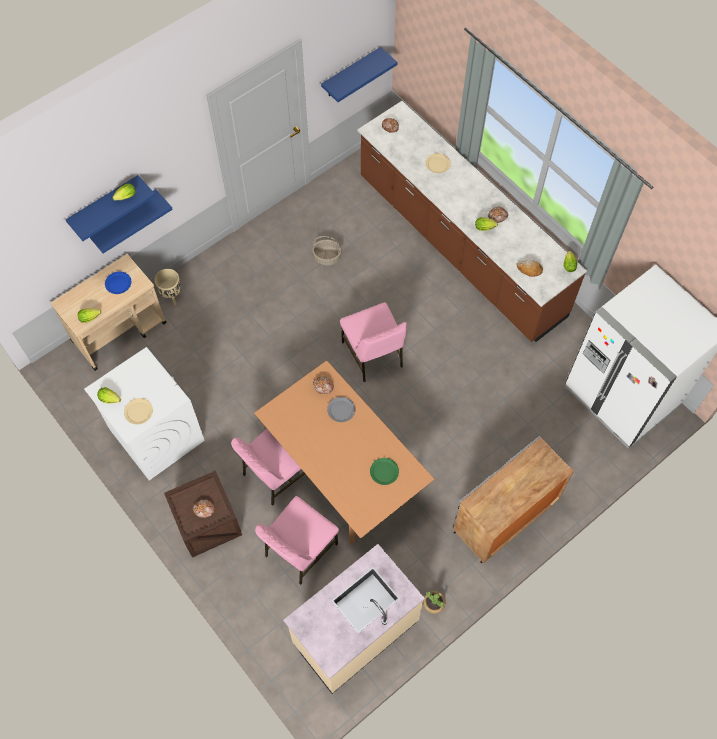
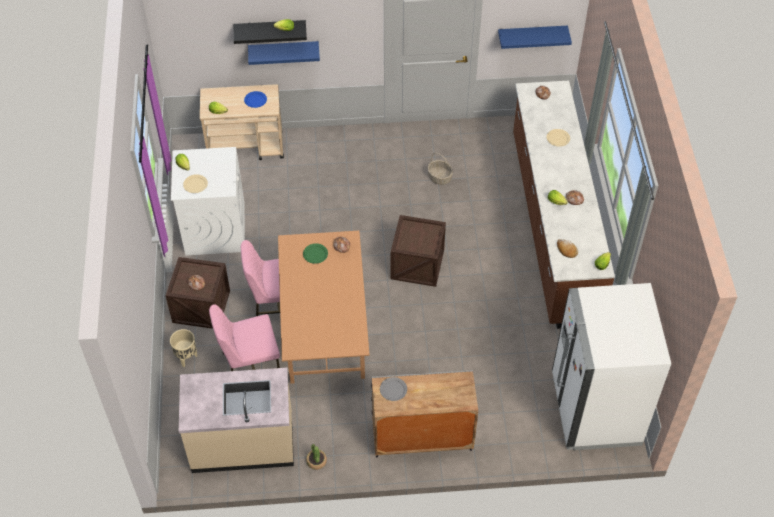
camera: 35 degrees right, 10 degrees down
(105, 204) = (270, 30): blue shelf -> black shelf
(172, 296) = (302, 143): beige planter -> beige planter (187, 358)
(341, 410) = (340, 269): grey plate -> grey plate (393, 390)
(373, 355) = (417, 264): pink chair -> crate
(384, 472) = (336, 328): green plate -> green plate (315, 254)

